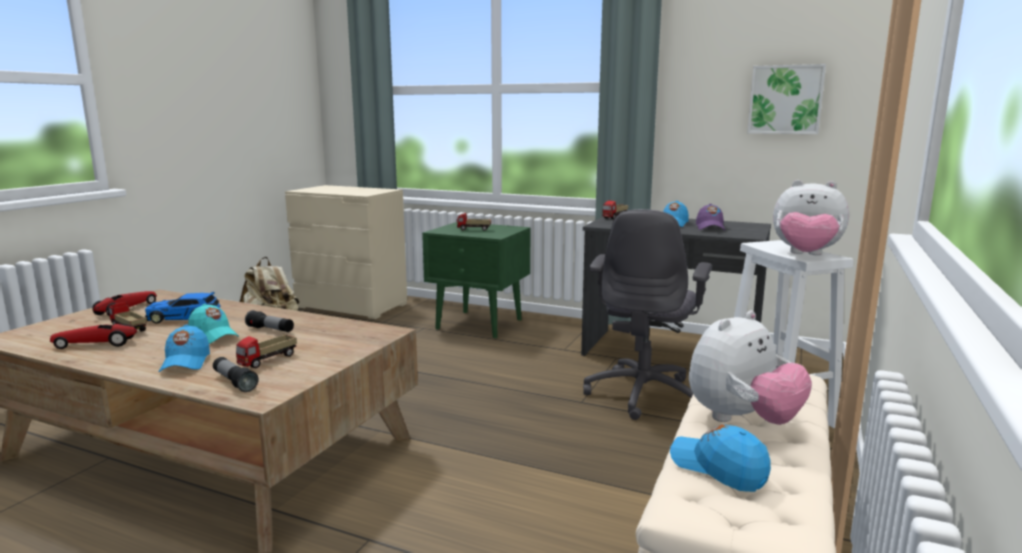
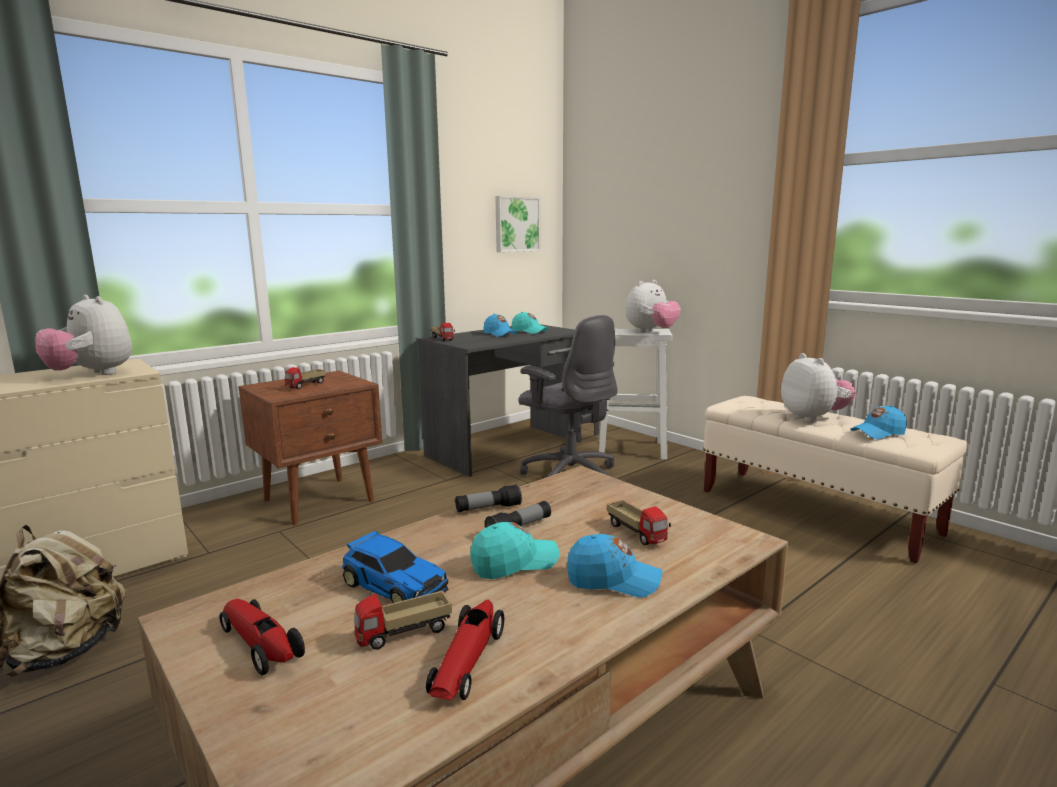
camera: 65 degrees left, 0 degrees up
(185, 318) = (394, 585): toy car -> toy car turned 75 degrees counterclockwise
(234, 382) = (699, 552): flashlight -> flashlight (488, 509)
(353, 192) = (92, 374): none -> plush toy
(480, 324) = (321, 500): green nightstand -> brown nightstand
(710, 228) = (529, 331): purple cap -> turquoise cap

